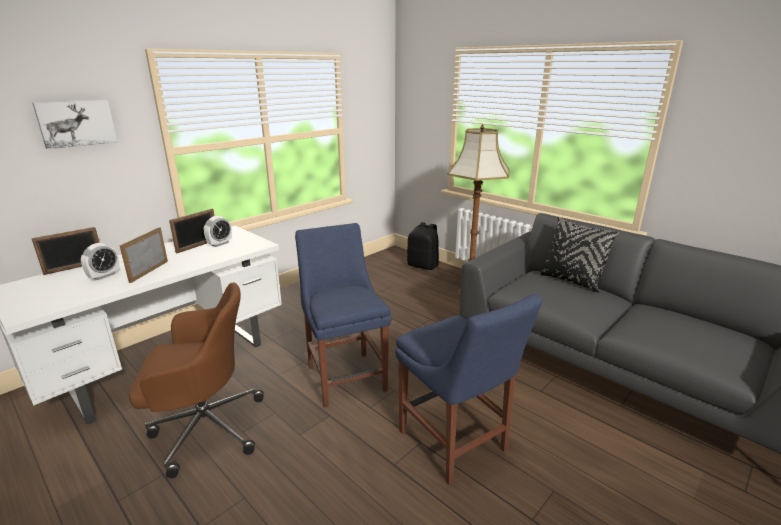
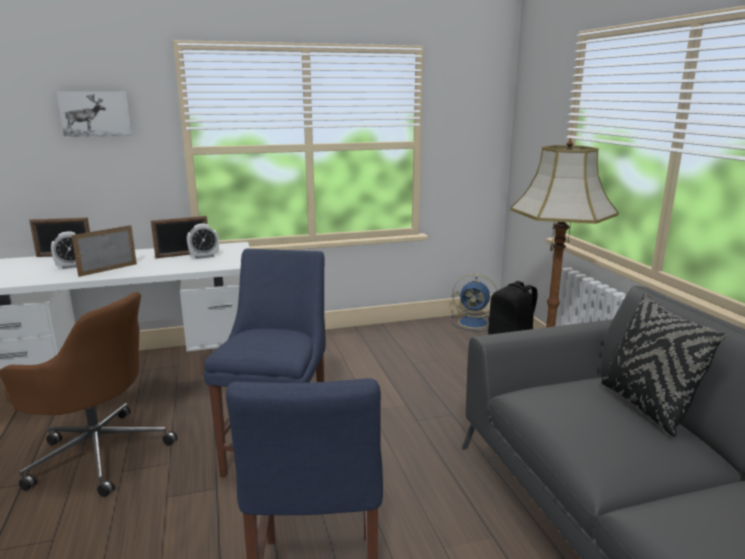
camera: 30 degrees right, 5 degrees down
(388, 257) = (475, 323): none -> blue fan

